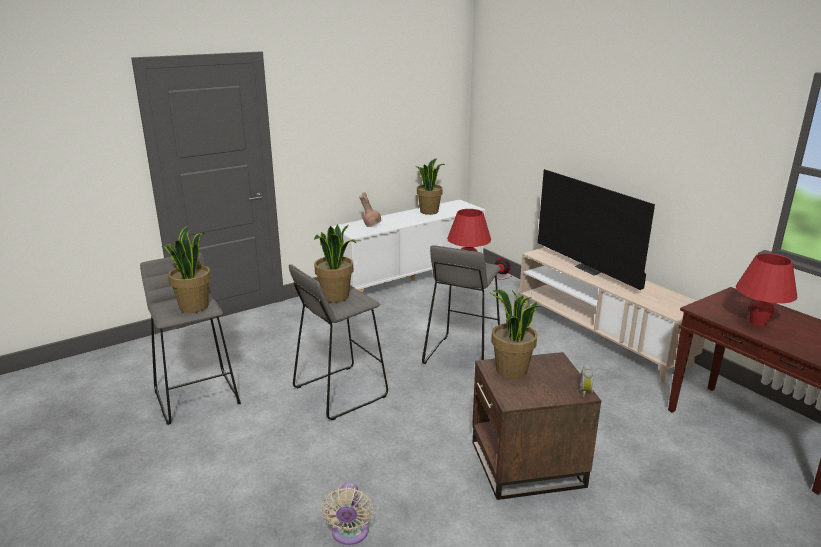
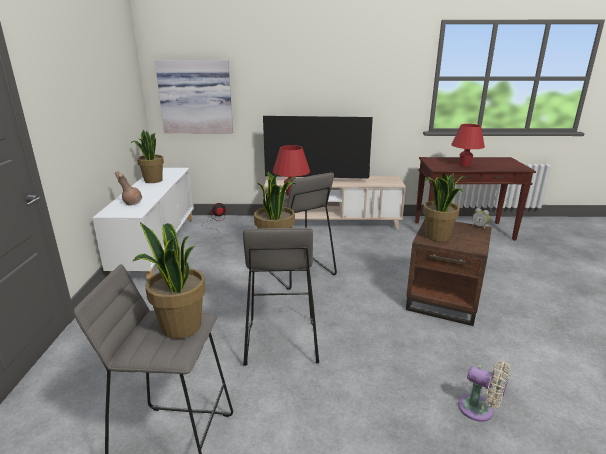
camera: 55 degrees left, 0 degrees up
(507, 132) = (196, 97): none -> picture

